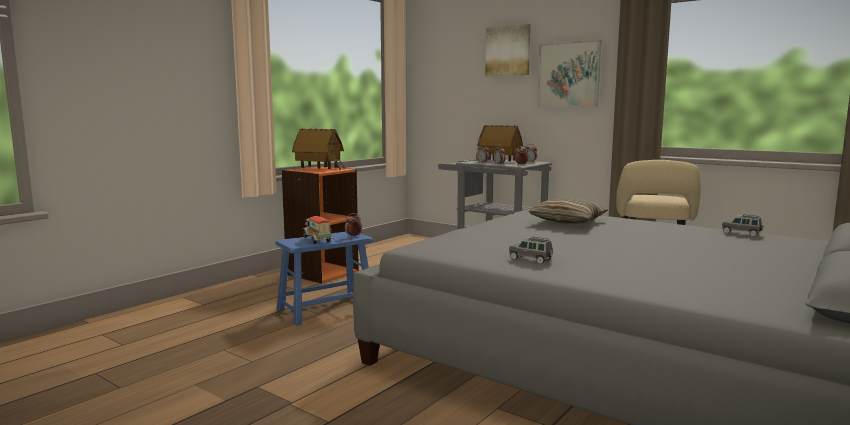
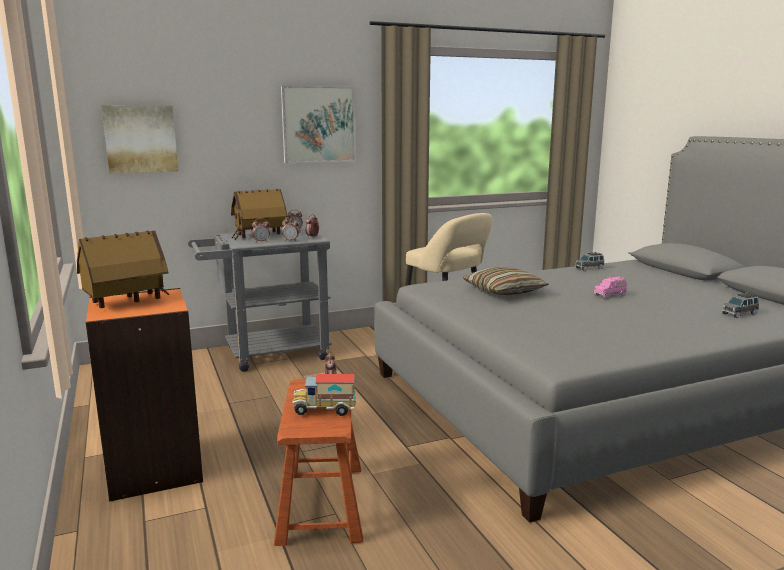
camera: 60 degrees left, 5 degrees up
(326, 309) = (321, 503): blue stool -> brown stool
(508, 51) = (234, 91): picture -> picture (140, 139)
(531, 260) = (646, 336): grey toy car -> grey toy car (739, 314)
(643, 244) = (610, 295): none -> pink toy car

